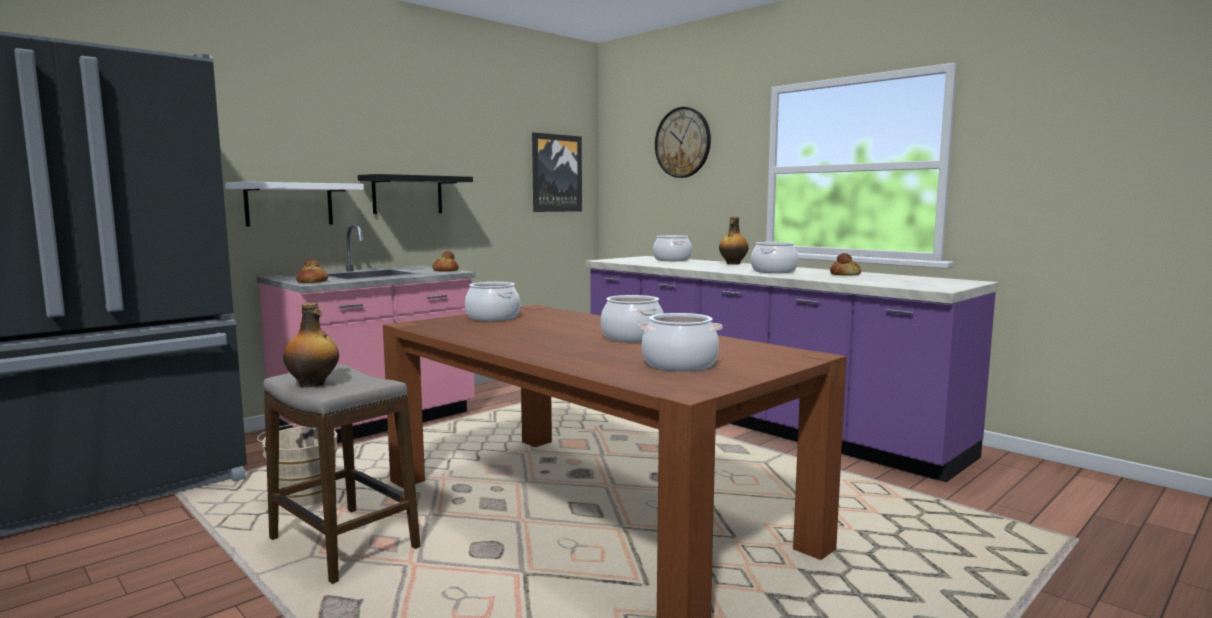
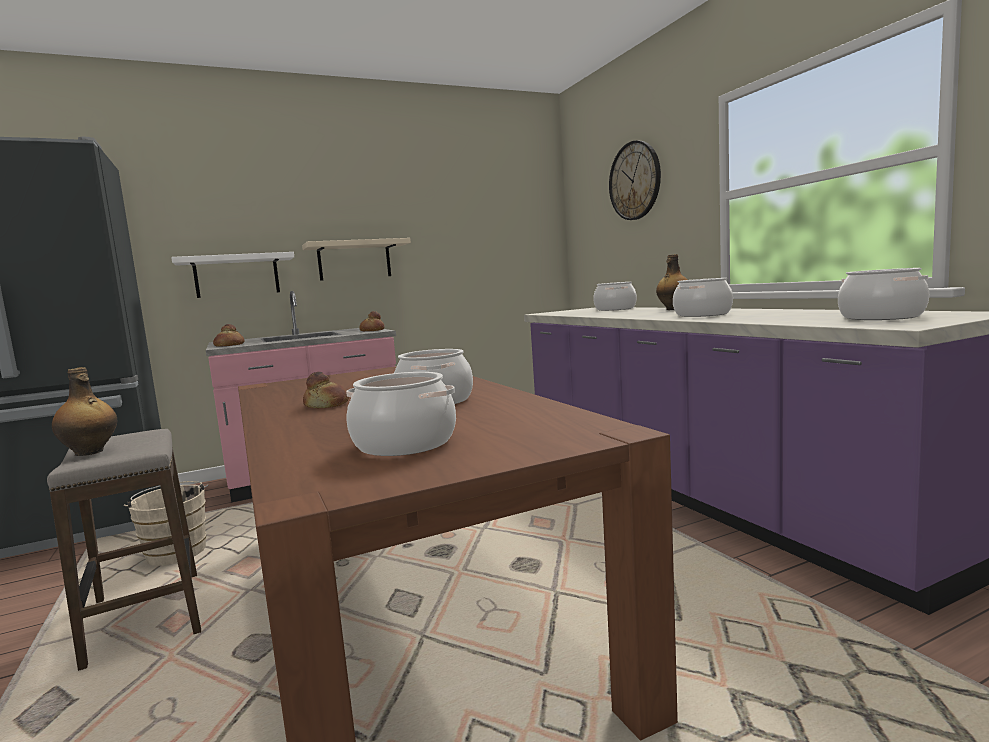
camera: 20 degrees right, 0 degrees up
(407, 195) = (354, 260): black shelf -> beige shelf
(493, 317) = (351, 377): cooking pot -> cooking pot (881, 317)
(556, 173) = (516, 230): picture -> none
(845, 274) = (791, 314): bread -> bread (327, 405)

